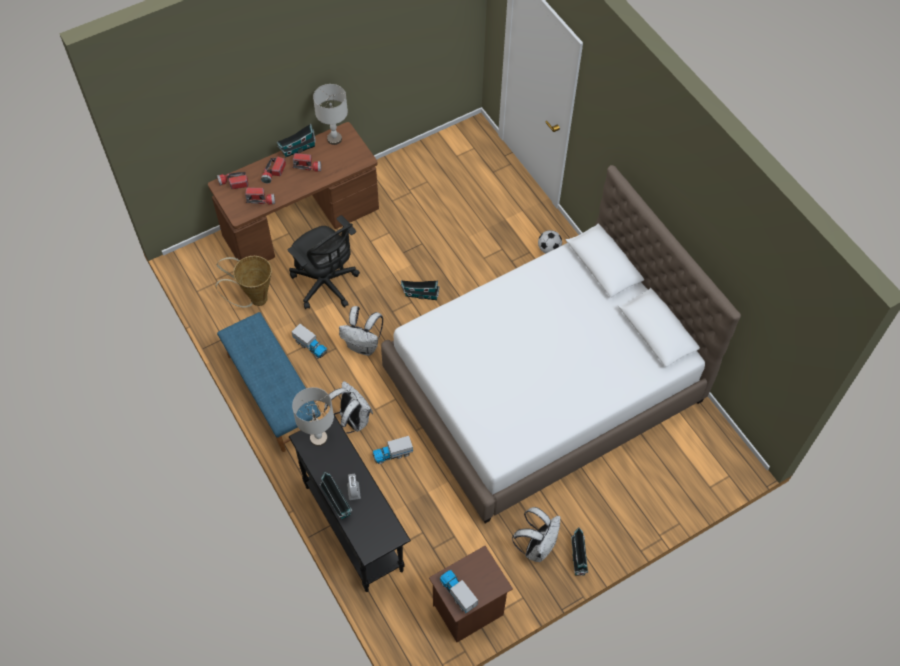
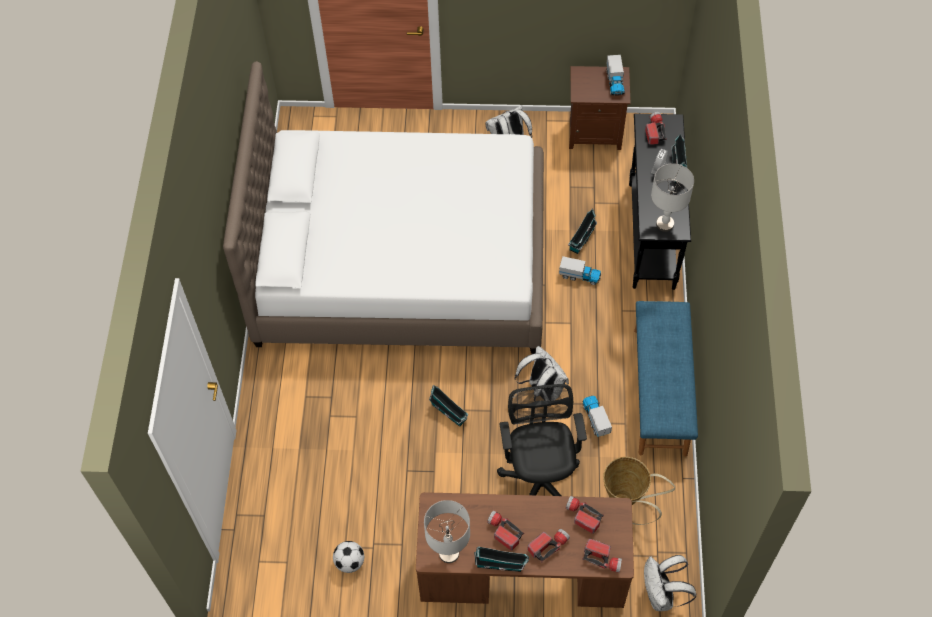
camera: 145 degrees left, 0 degrees up
(352, 420) = (598, 324): white backpack -> white backpack (661, 596)
(379, 529) = (654, 131): none -> flashlight
(549, 249) = (283, 388): football -> football (350, 562)
(578, 556) = (481, 124): toy house -> toy house (581, 240)

